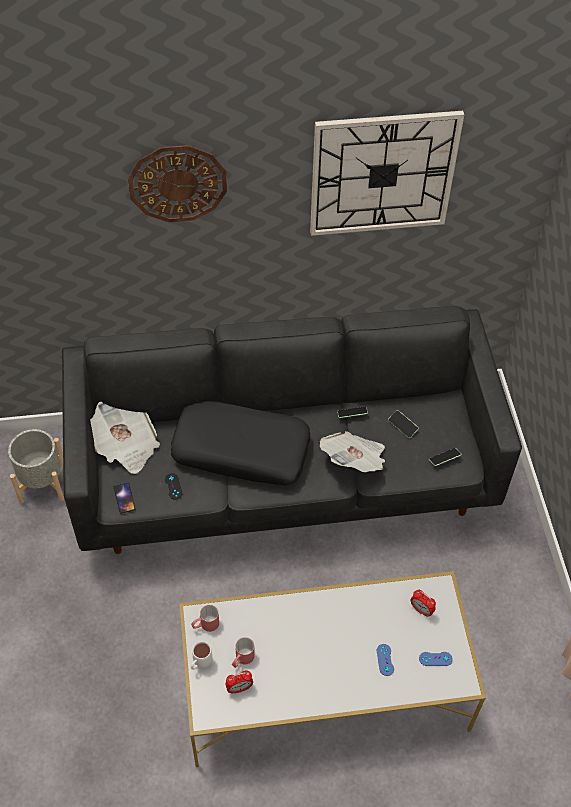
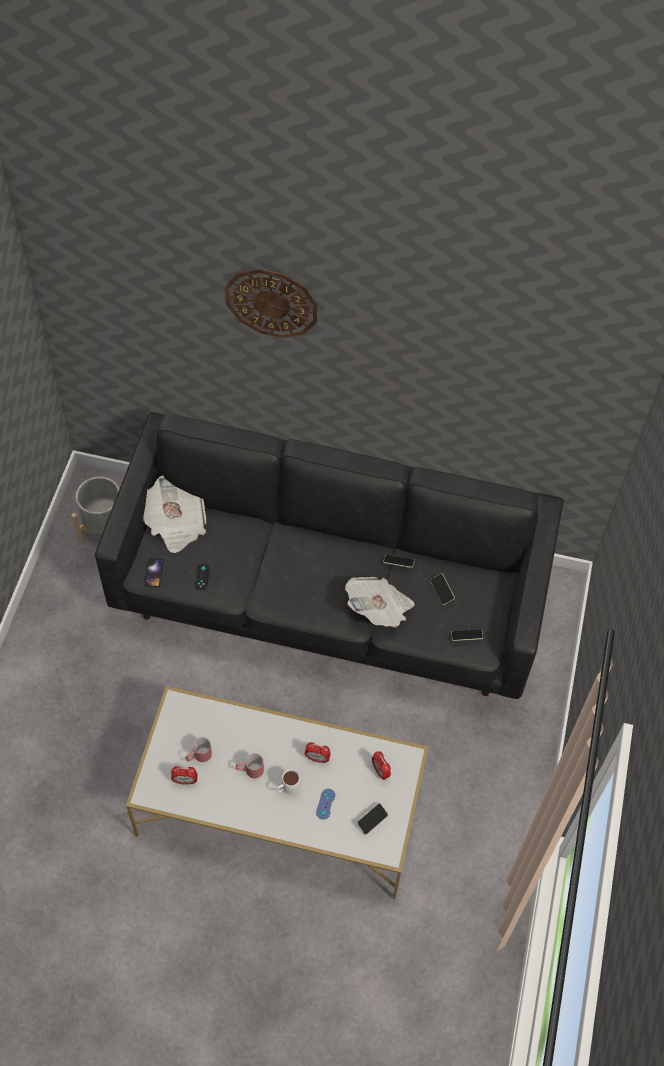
camera: 20 degrees right, 5 degrees up
(200, 664) = (160, 747): white mug -> white mug (287, 789)
(205, 625) = (180, 714): red mug -> red mug (250, 770)
(241, 450) = (279, 563): black pillow -> none
(357, 619) = (317, 758): none -> alarm clock
(382, 173) = (471, 348): wall clock -> none
(435, 659) = (372, 820): blue game controller -> phone

